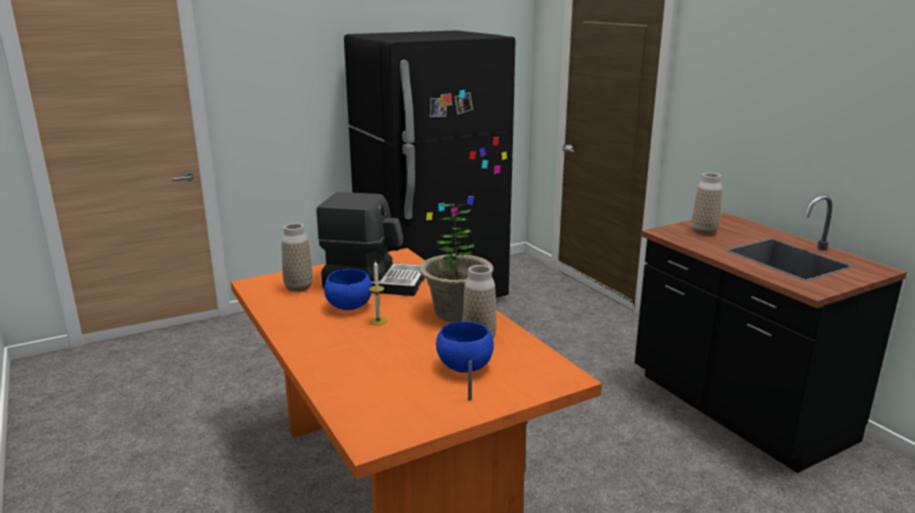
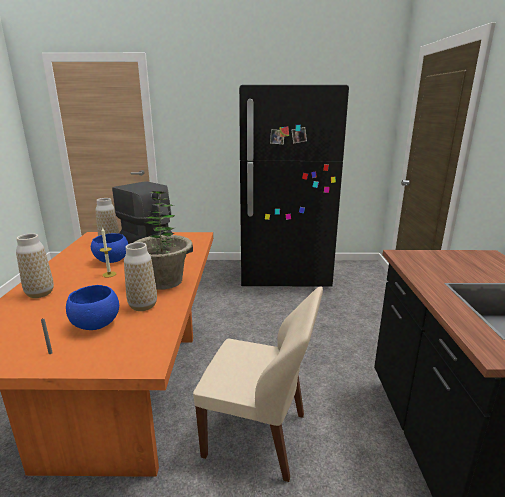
camera: 30 degrees right, 0 degrees up
(579, 461) = (259, 436): none -> beige chair
(704, 232) = (445, 262): vase -> vase (40, 293)

